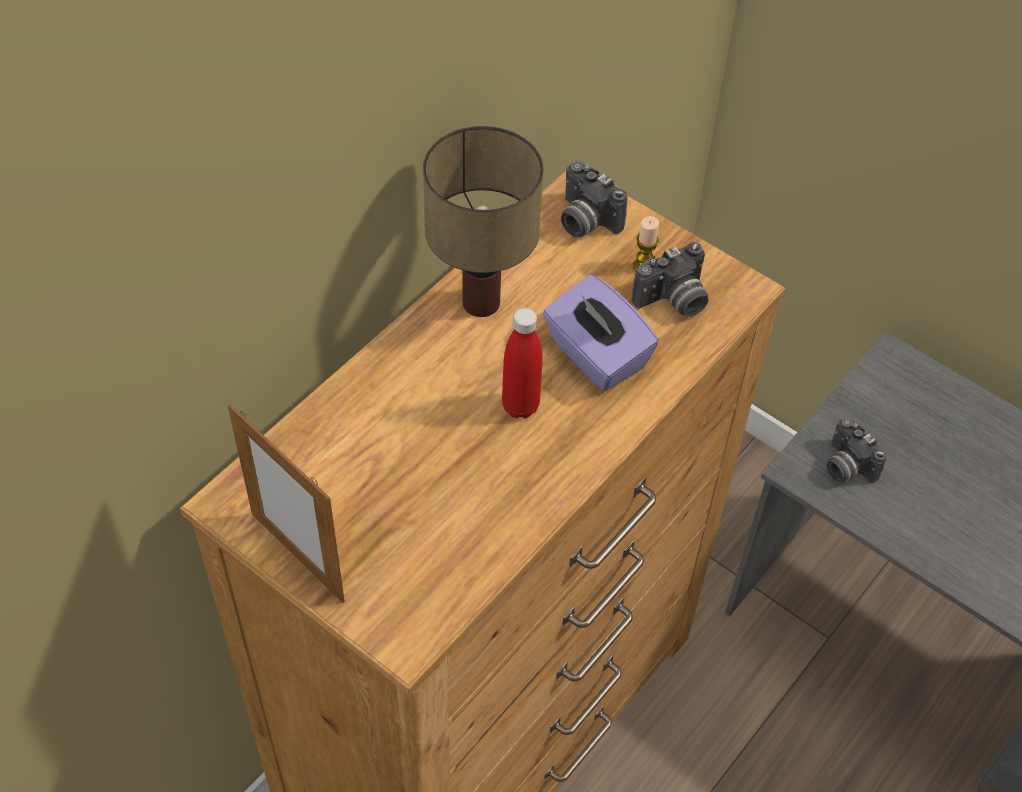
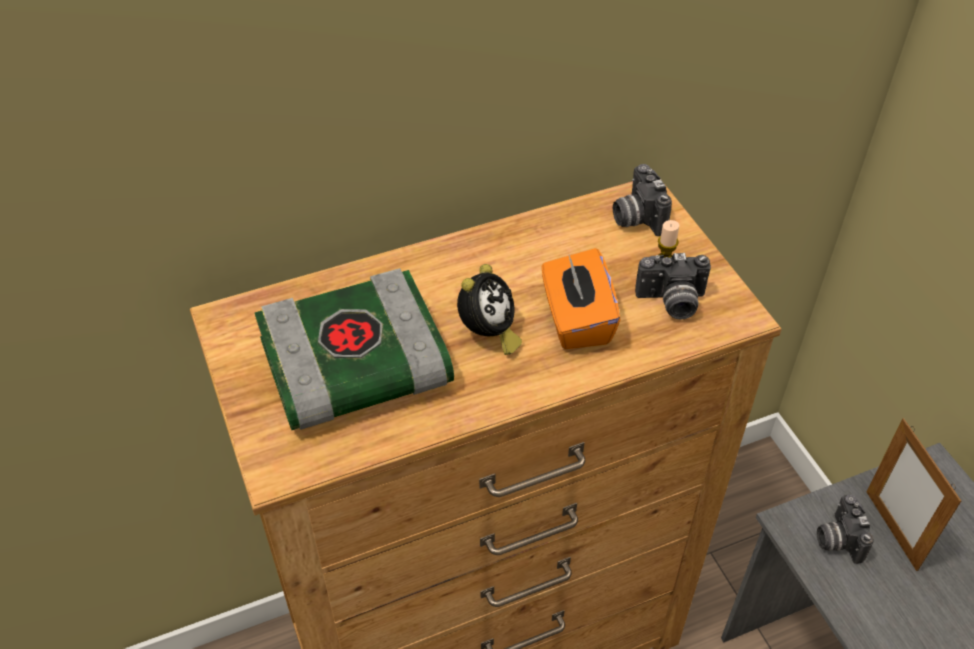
camera: 30 degrees right, 5 degrees down
(297, 557) = (242, 375): picture frame -> picture frame (891, 530)
(409, 499) = (353, 368): none -> book
(480, 301) = (510, 247): table lamp -> none
(520, 406) = (488, 334): red bottle -> alarm clock
(595, 356) = (576, 320): purple tissue box -> orange tissue box

